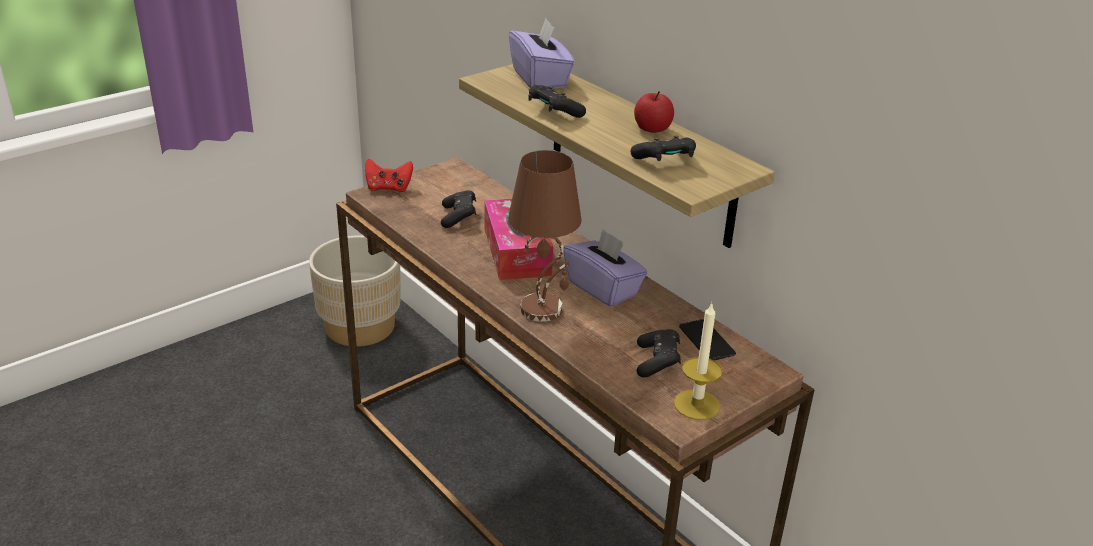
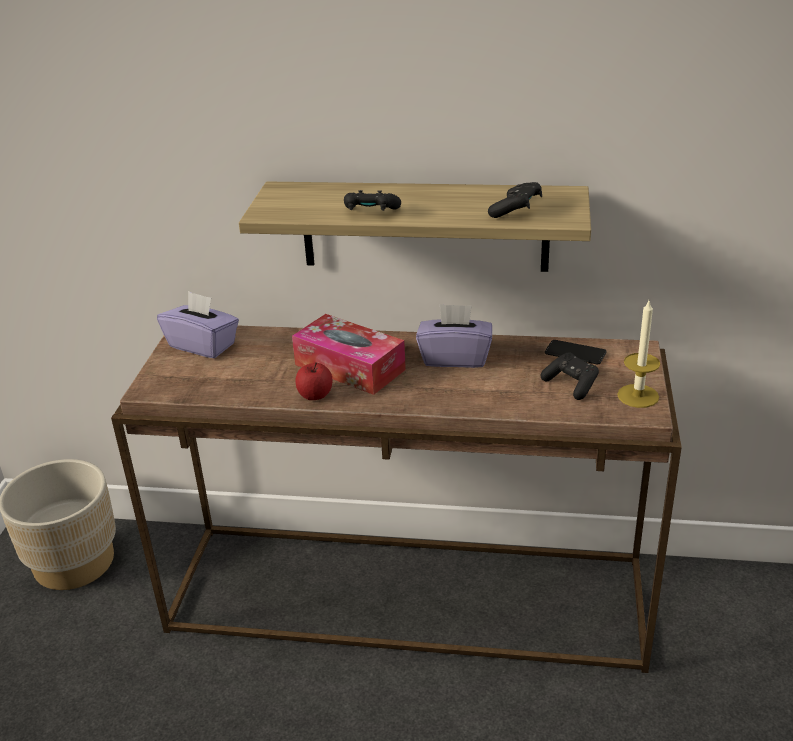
camera: 40 degrees left, 0 degrees up
(389, 188) = (155, 376): red game controller -> none
(458, 217) = (258, 367): black game controller -> none
(540, 79) = (306, 195): purple tissue box -> purple tissue box (203, 345)
(542, 309) = (440, 396): brown table lamp -> none
(652, 129) = (461, 194): apple -> apple (315, 395)

